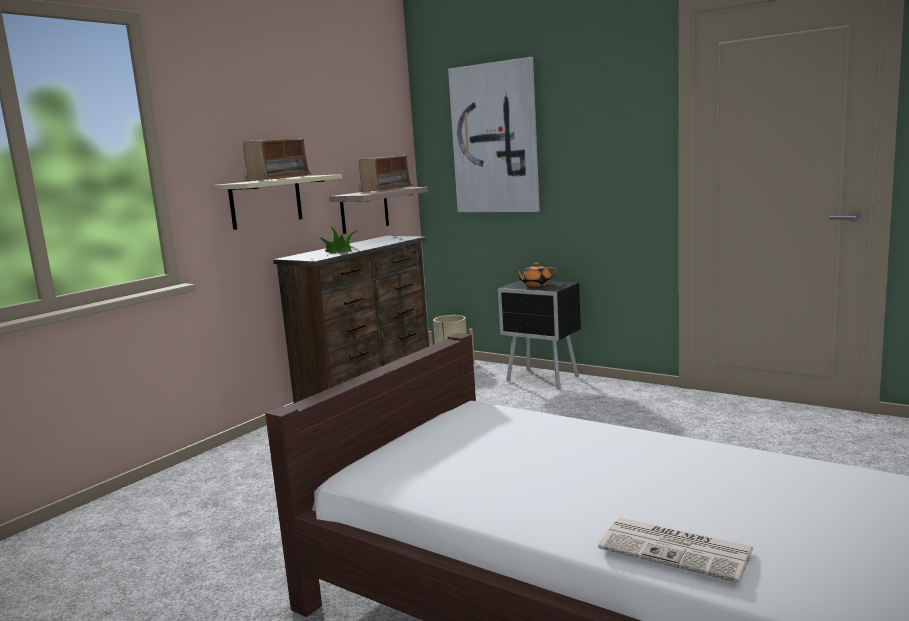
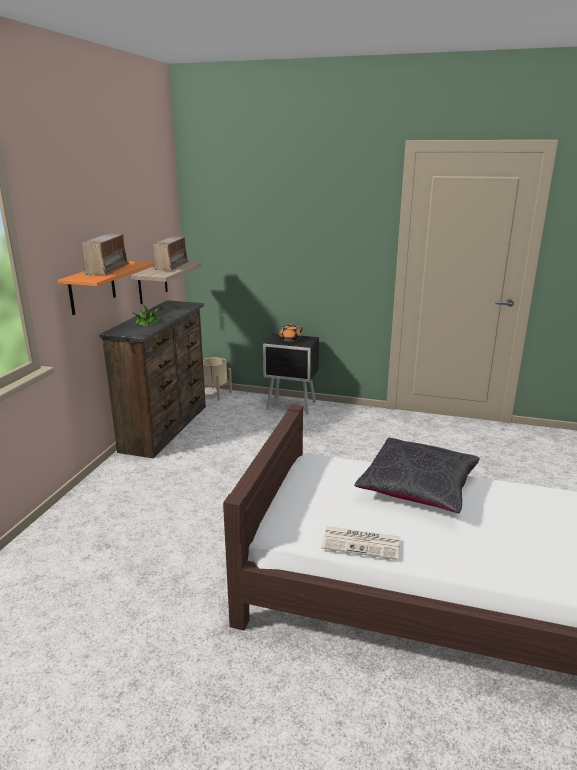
camera: 20 degrees left, 10 degrees up
(266, 202) = (92, 287): beige shelf -> orange shelf
(495, 138) = (254, 225): picture -> none
(595, 444) = (417, 487): none -> black pillow
(677, 550) = (518, 568): newspaper -> newspaper (362, 543)

